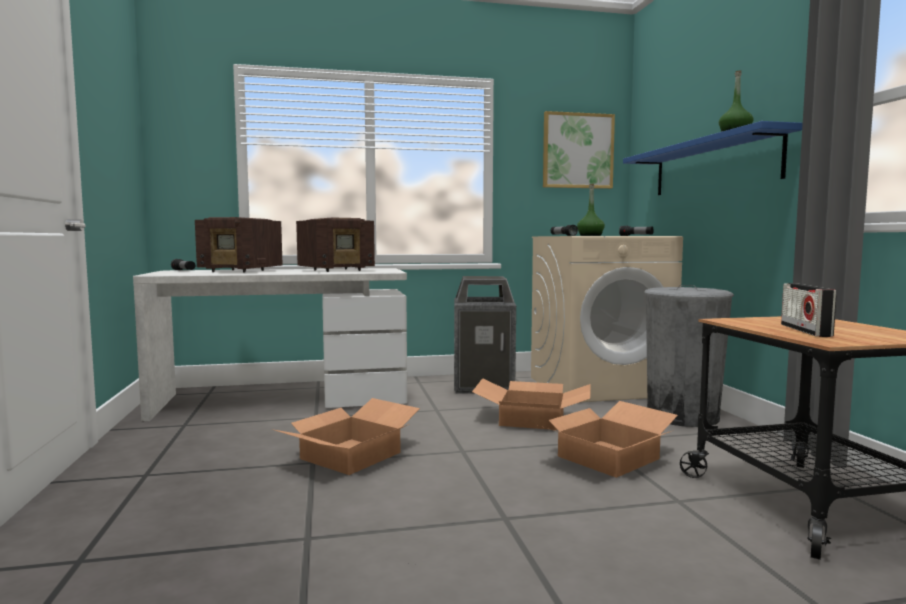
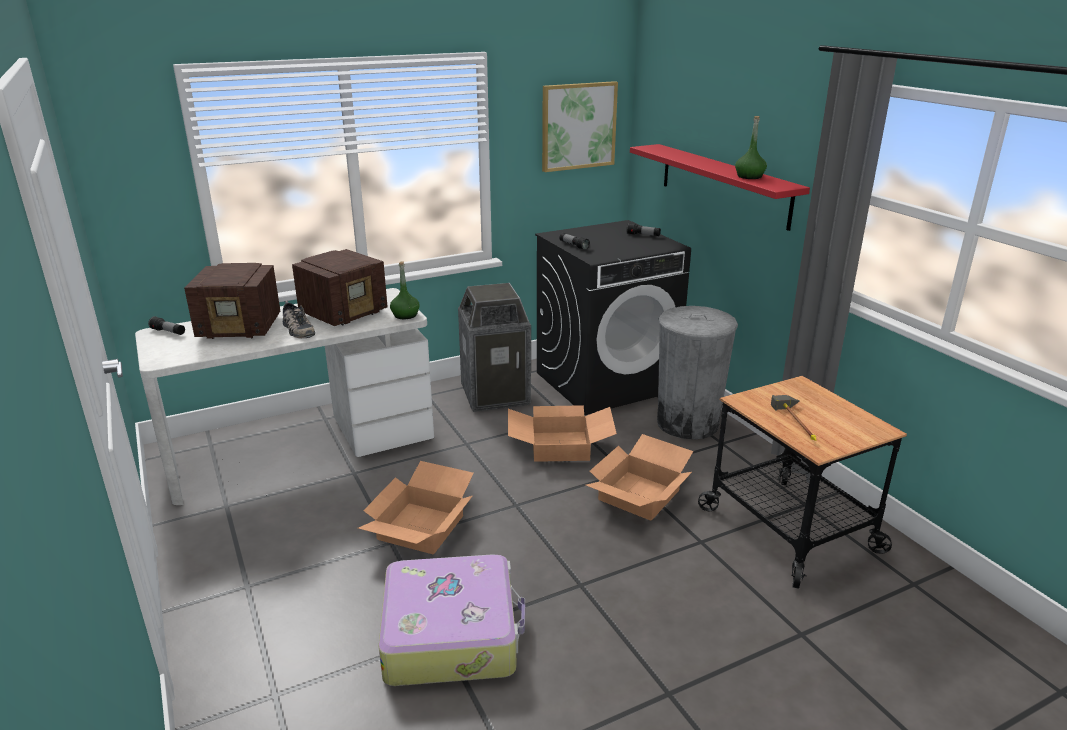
camera: 15 degrees left, 20 degrees up
(286, 271) = (297, 329): none -> shoe
(321, 538) = (451, 633): none -> suitcase
(590, 235) = (604, 254): green bottle -> green bottle (405, 315)
(599, 386) = (606, 381): beige washing machine -> black washing machine
(713, 166) = (723, 184): blue shelf -> red shelf
(805, 330) = (801, 424): radio -> hammer

